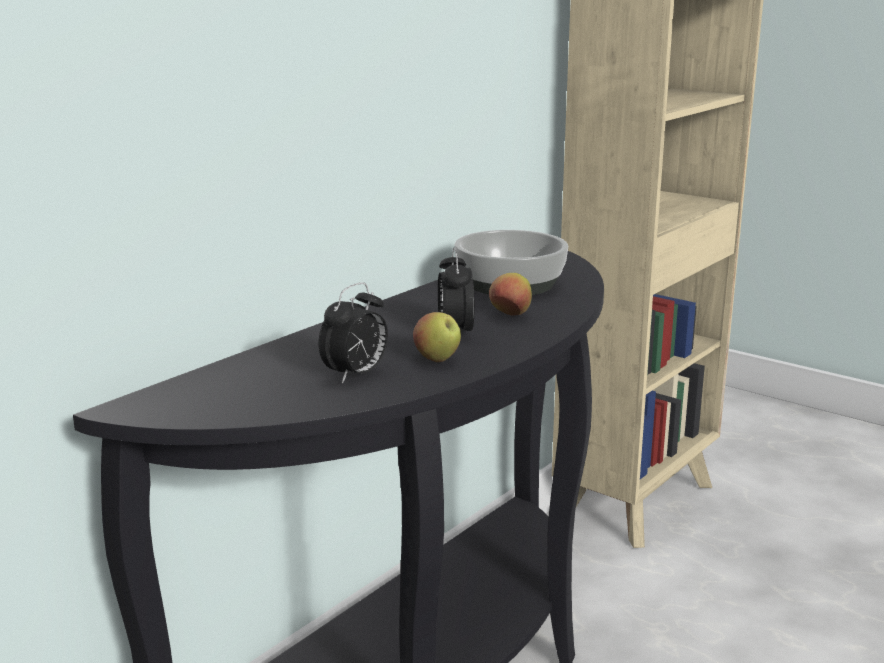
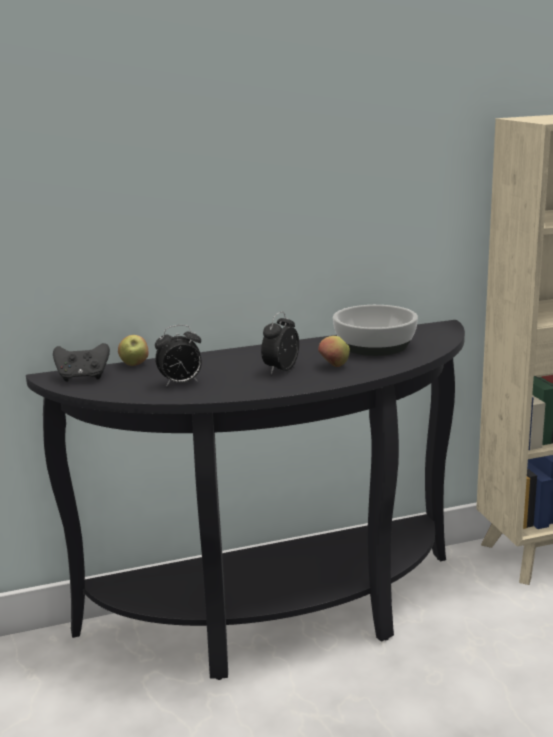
camera: 35 degrees right, 0 degrees up
(187, 398) = (83, 377): none -> black game controller
(437, 359) = (239, 384): apple -> apple (134, 364)

